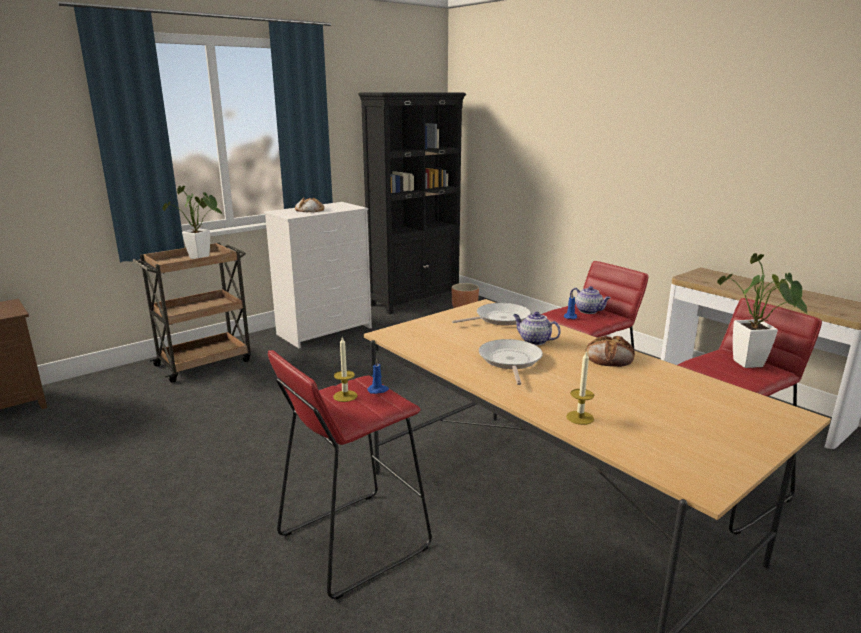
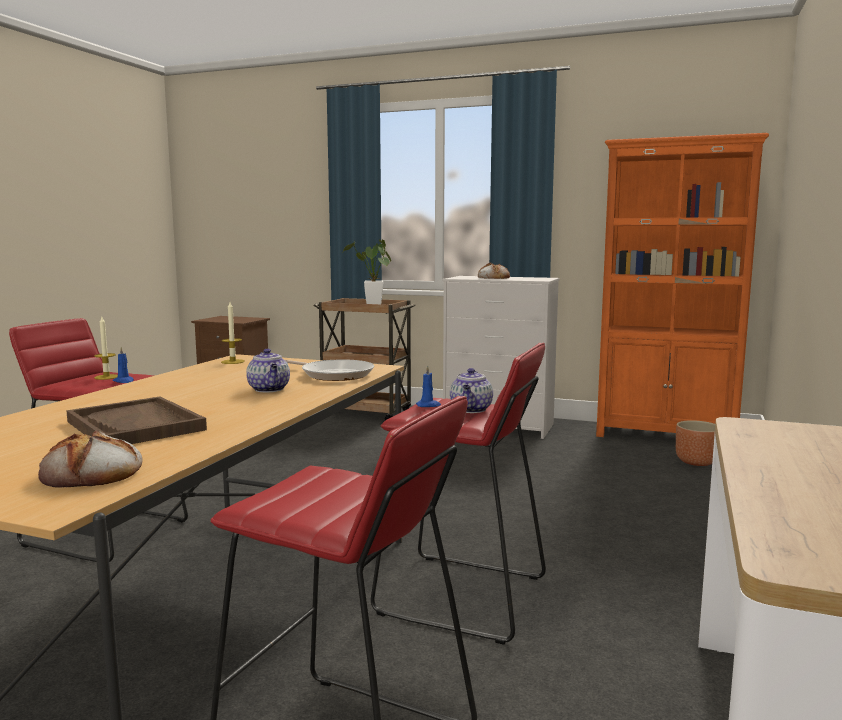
camera: 60 degrees right, 10 degrees down
(415, 300) = (666, 436): black bookcase -> orange bookcase
(510, 361) = (194, 389): frying pan -> none
(534, 341) = (269, 389): teapot -> teapot turned 150 degrees clockwise
(580, 417) = (38, 419): candle -> candle (232, 362)
(610, 357) = (243, 415): bread -> bread (93, 473)
(621, 387) = (136, 426): none -> brown tray
(751, 366) = (336, 502): potted plant -> none

